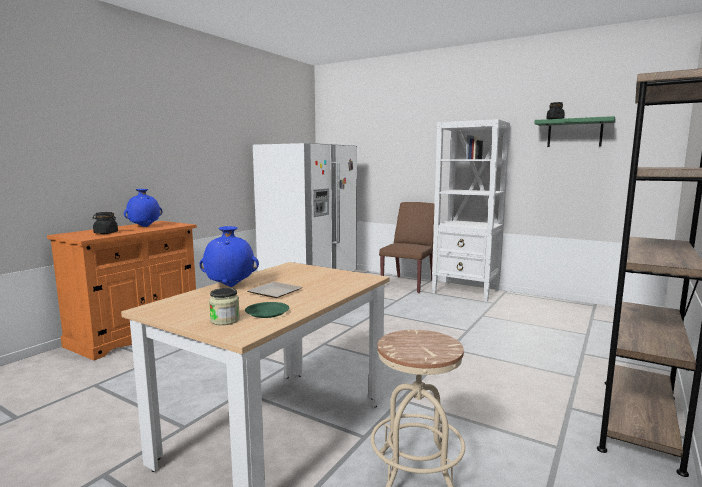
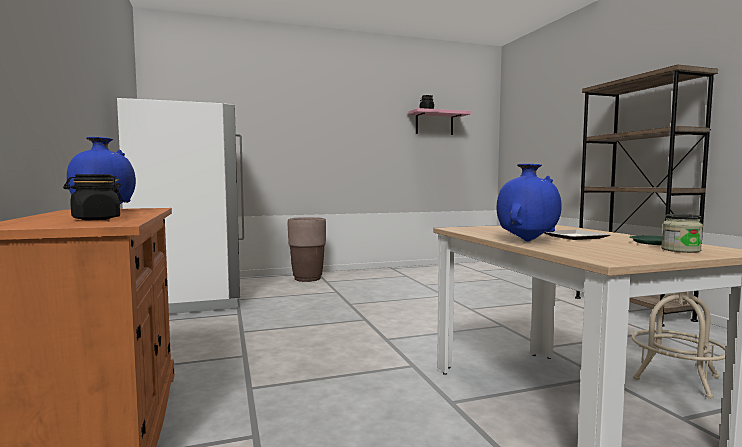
camera: 50 degrees left, 5 degrees down
(408, 284) = (307, 279): brown chair -> brown planter
(466, 292) = (368, 274): white bookcase -> none
(574, 133) = (434, 123): green shelf -> pink shelf

